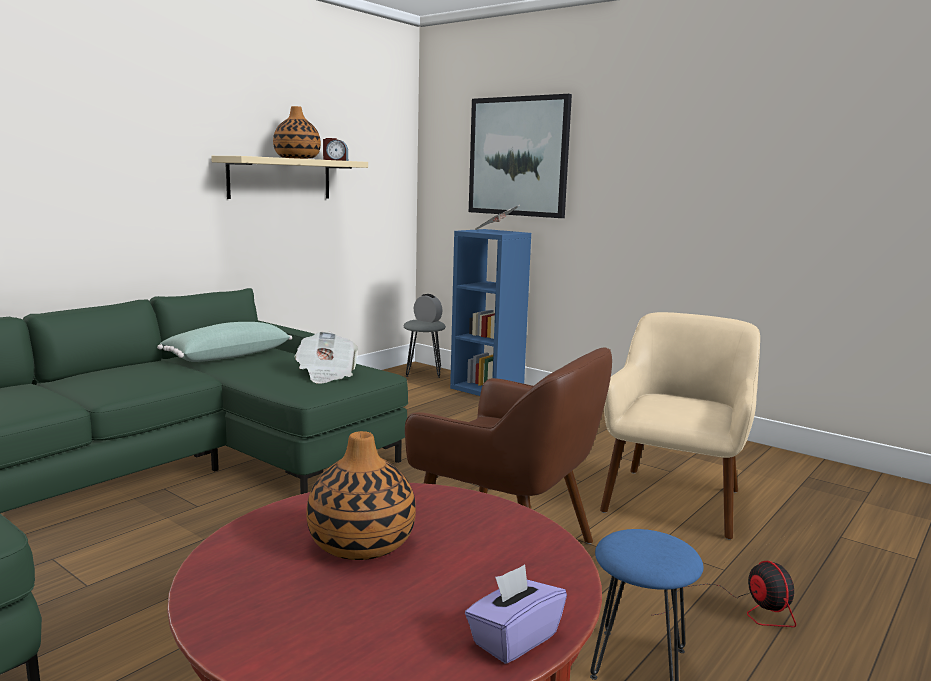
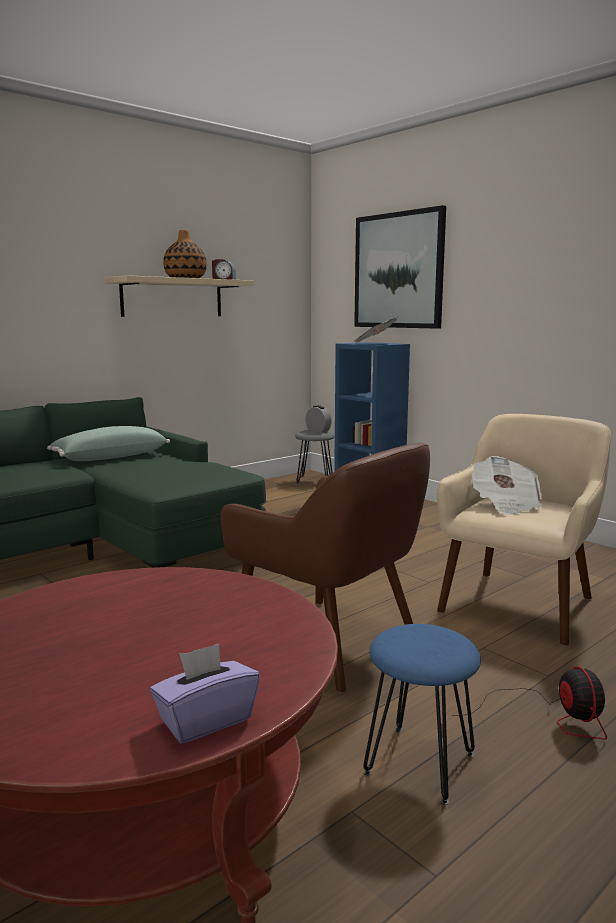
camera: 10 degrees right, 0 degrees up
(326, 374) = (188, 473): newspaper -> newspaper (505, 504)
(362, 544) = (117, 621): vase -> none

